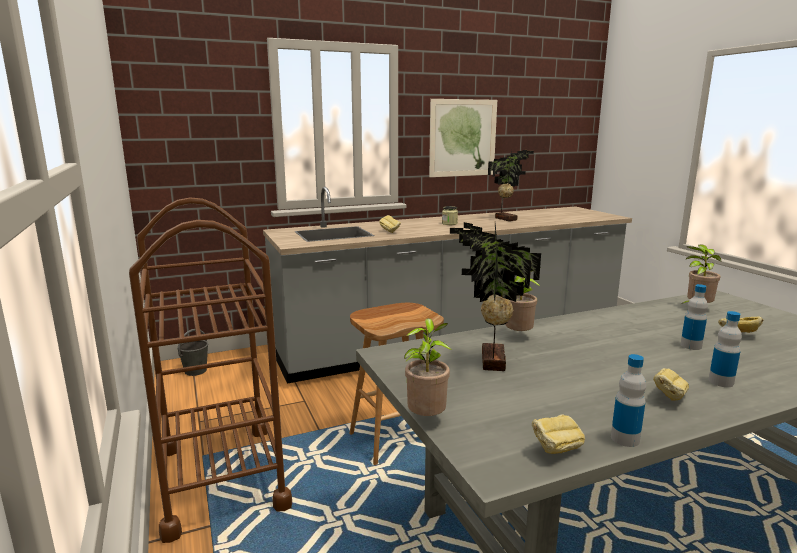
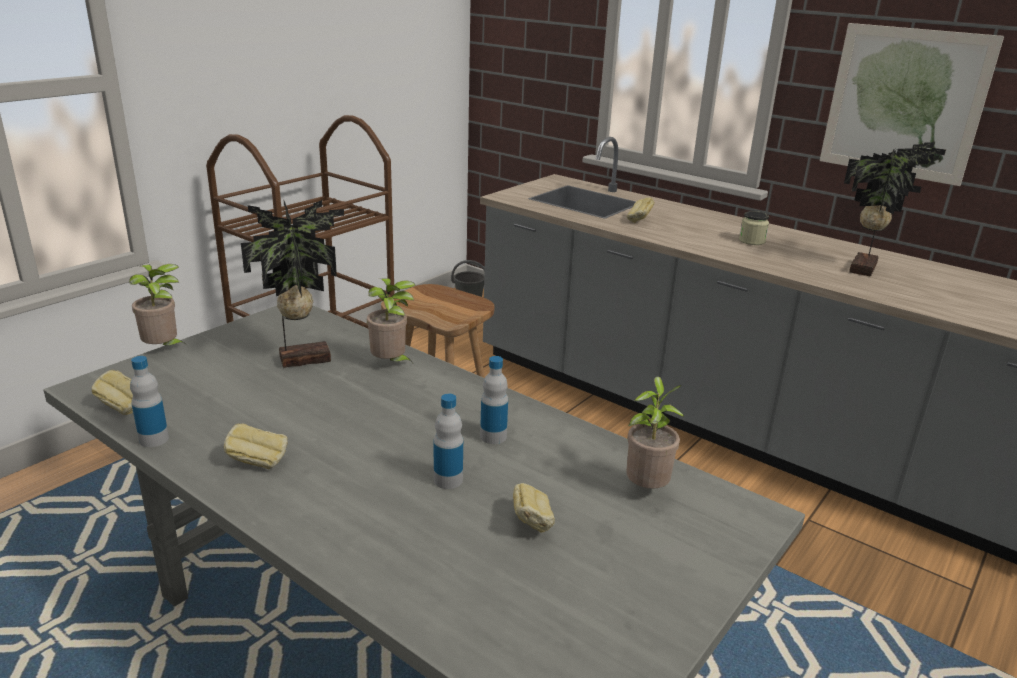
camera: 60 degrees right, 10 degrees up
(721, 382) = (327, 500): bottle -> bottle (493, 436)

